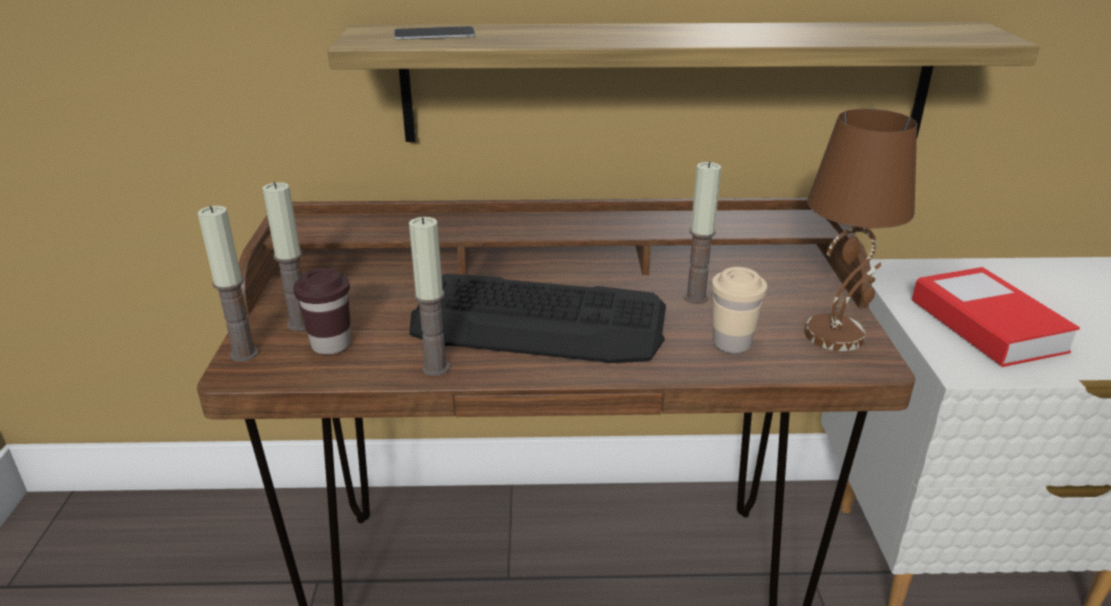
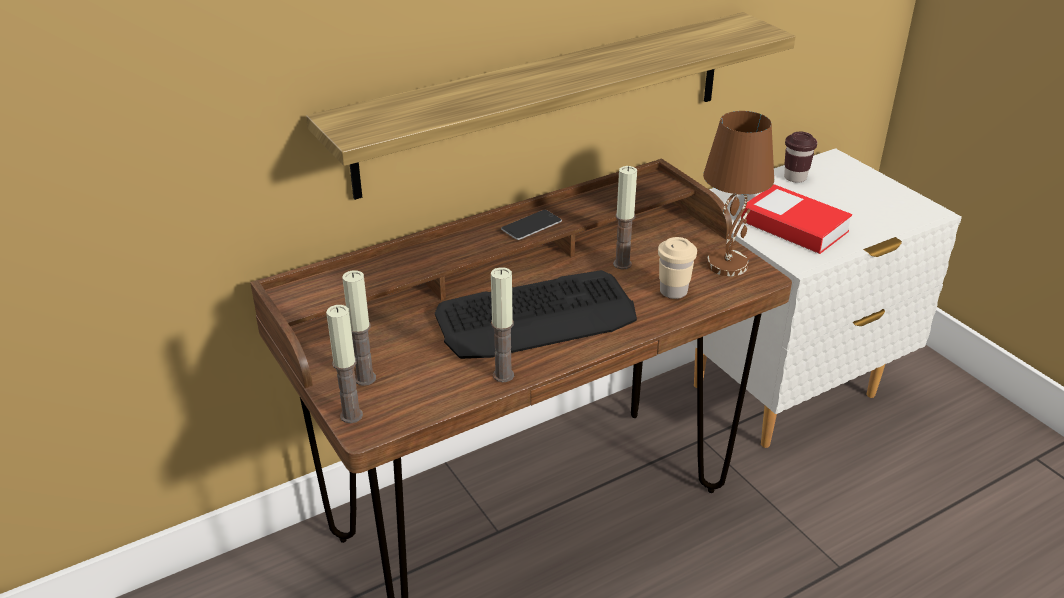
camera: 30 degrees left, 5 degrees up
(331, 345) = (409, 386): brown cup -> brown cup (795, 177)
(434, 34) = (397, 112): phone -> phone (531, 225)

